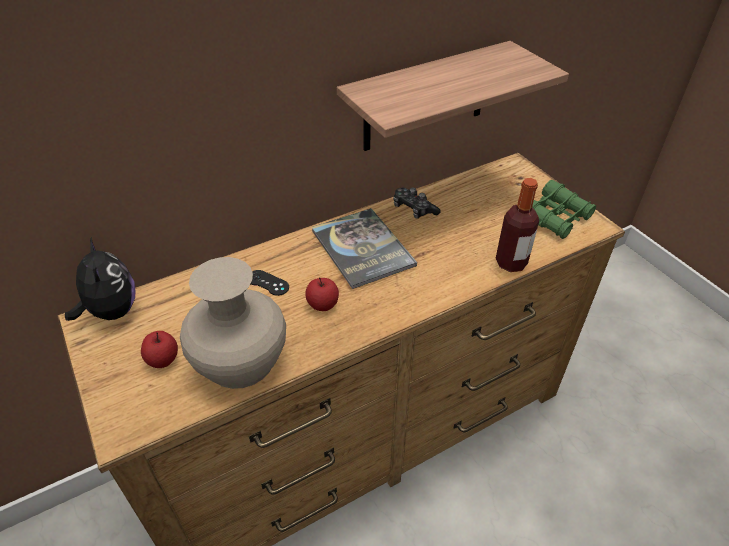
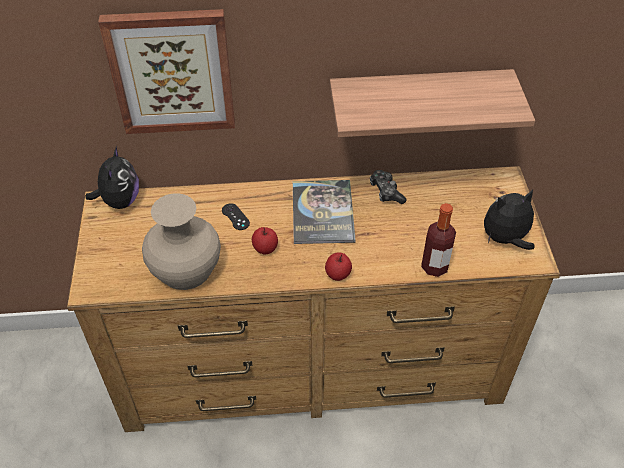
camera: 25 degrees right, 5 degrees up
(148, 113) = (172, 71): none -> picture
(163, 359) = (136, 249): apple -> apple (338, 274)
(555, 217) = (505, 239): green binoculars -> plush toy

